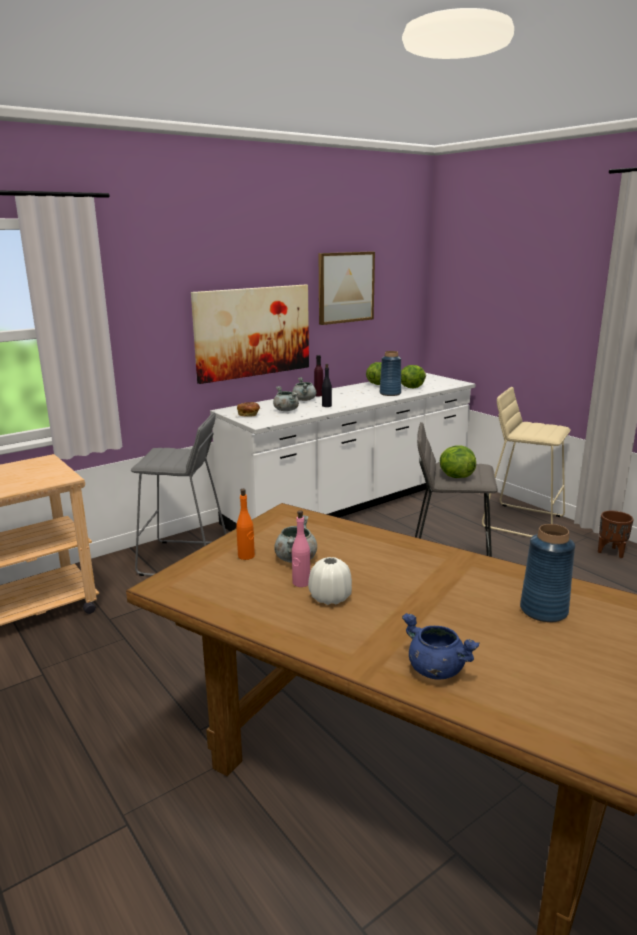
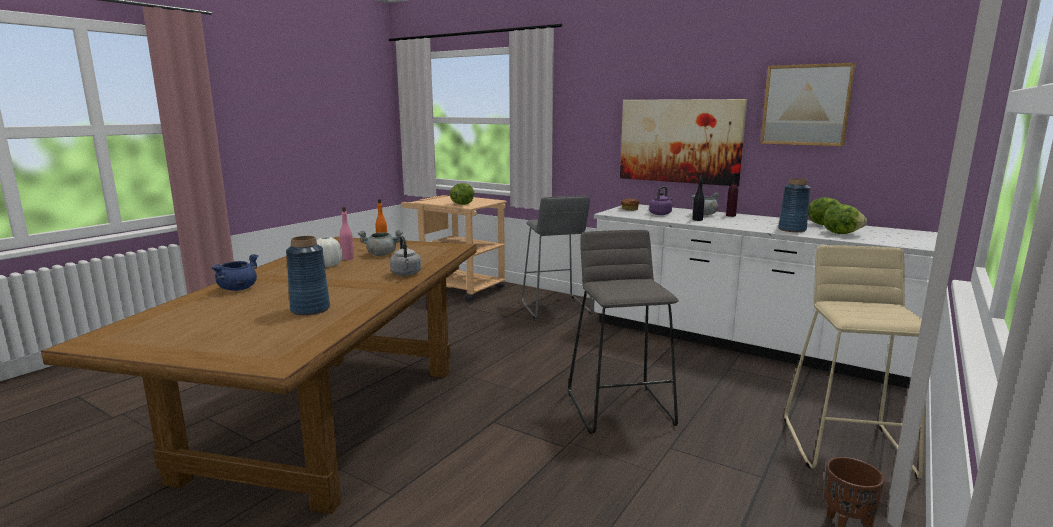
camera: 70 degrees right, 5 degrees down
(286, 410) = (661, 214): grey cooking pot -> purple kettle
(408, 550) = (406, 274): none -> grey kettle
(455, 476) = (609, 284): lettuce -> lettuce (462, 204)

